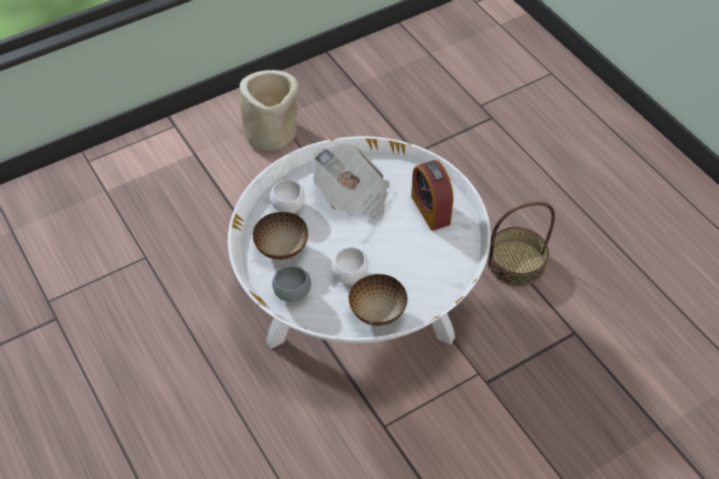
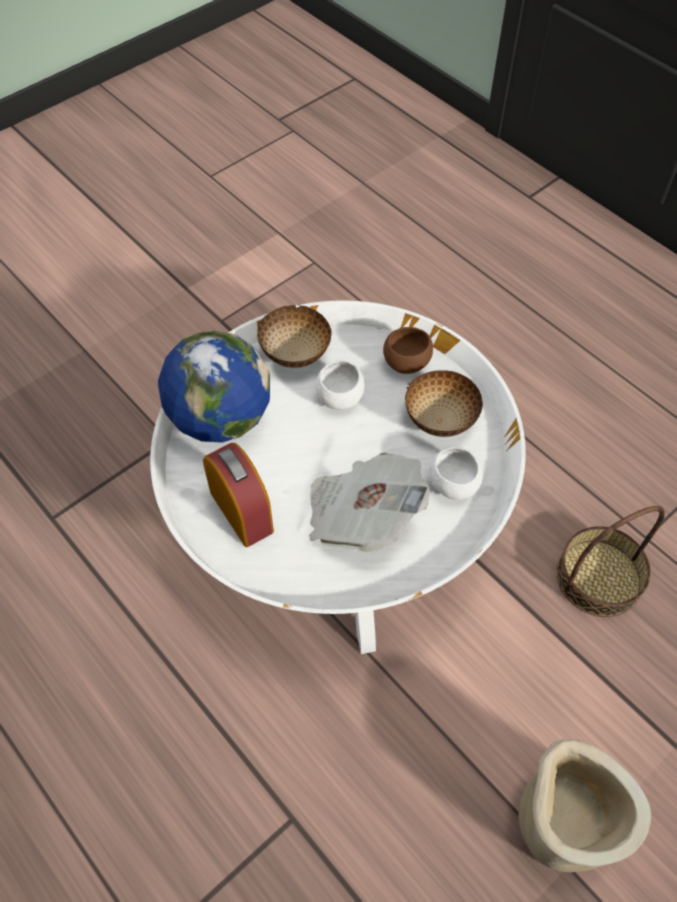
camera: 170 degrees right, 5 degrees up
(292, 293) = (407, 363): grey bowl -> brown bowl
(440, 271) = (221, 419): none -> globe
(516, 262) = (122, 613): basket -> basket (598, 577)

